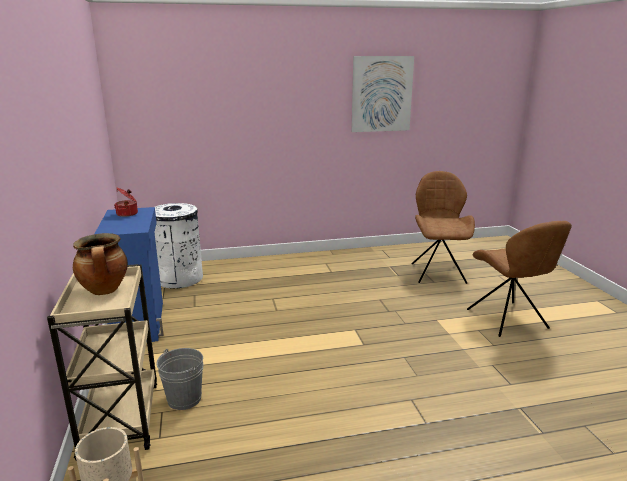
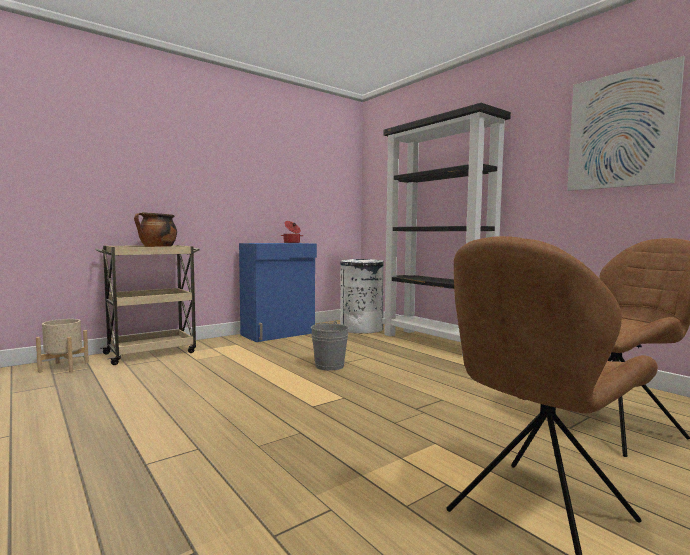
camera: 65 degrees right, 15 degrees down
(184, 399) = (177, 362): grey bucket -> grey bucket (329, 366)
(262, 263) = (436, 342): none -> black bookcase

